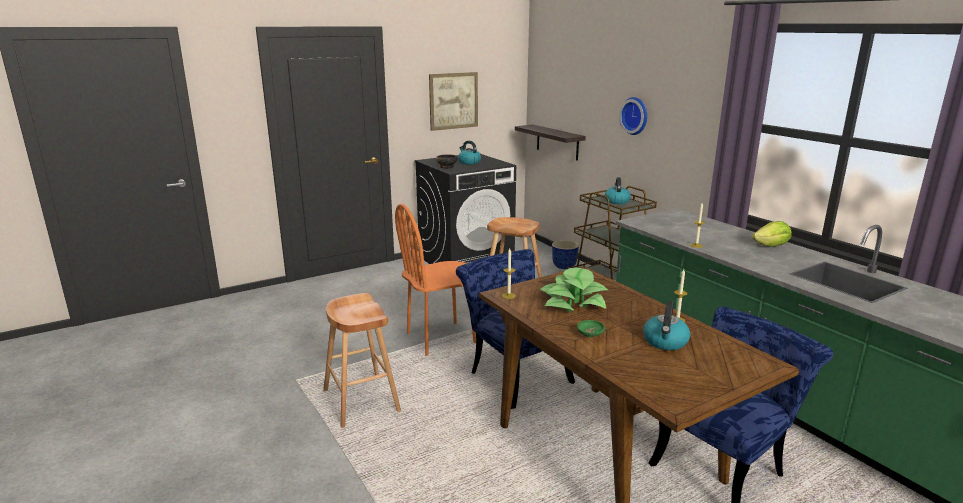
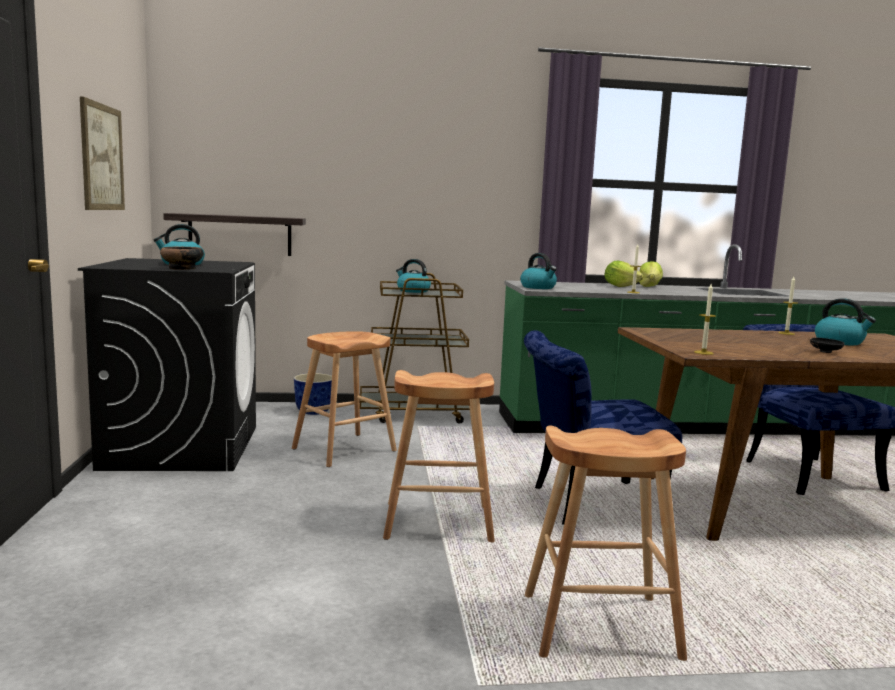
camera: 65 degrees left, 10 degrees down
(441, 338) = (439, 522): orange chair -> brown stool
(573, 302) = (731, 343): potted plant -> none
(590, 335) = (825, 351): green bowl -> black bowl
(635, 115) = (401, 182): wall clock -> none
(647, 221) = (538, 287): none -> kettle
(738, 238) = (620, 286): none -> lettuce

